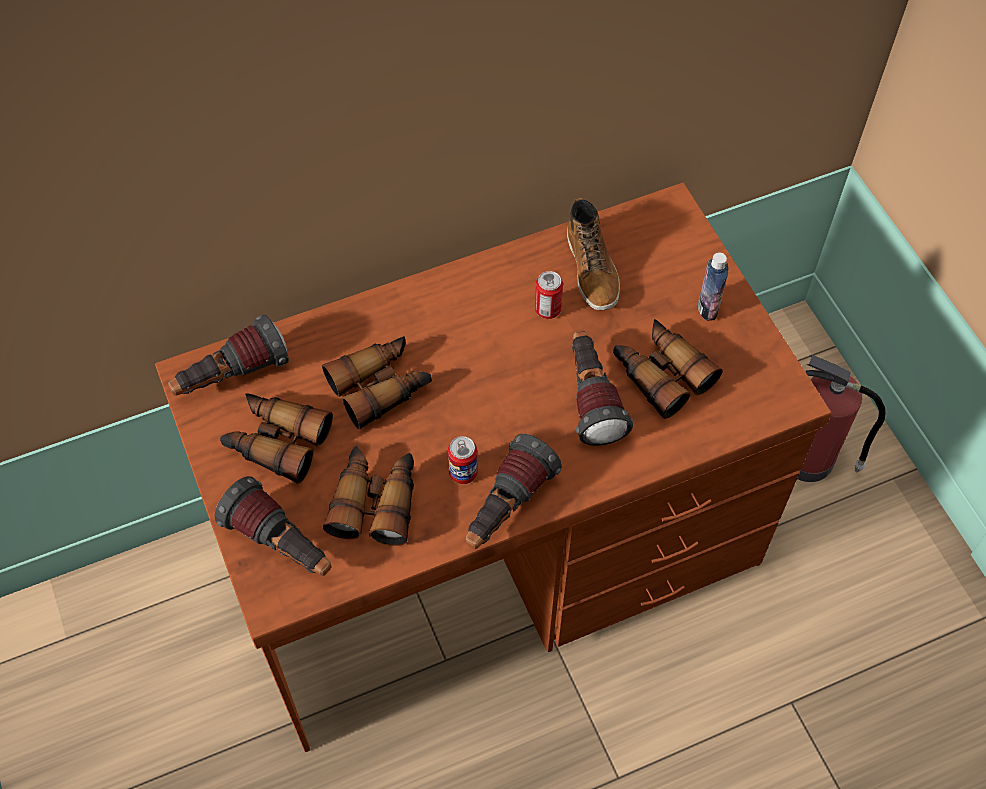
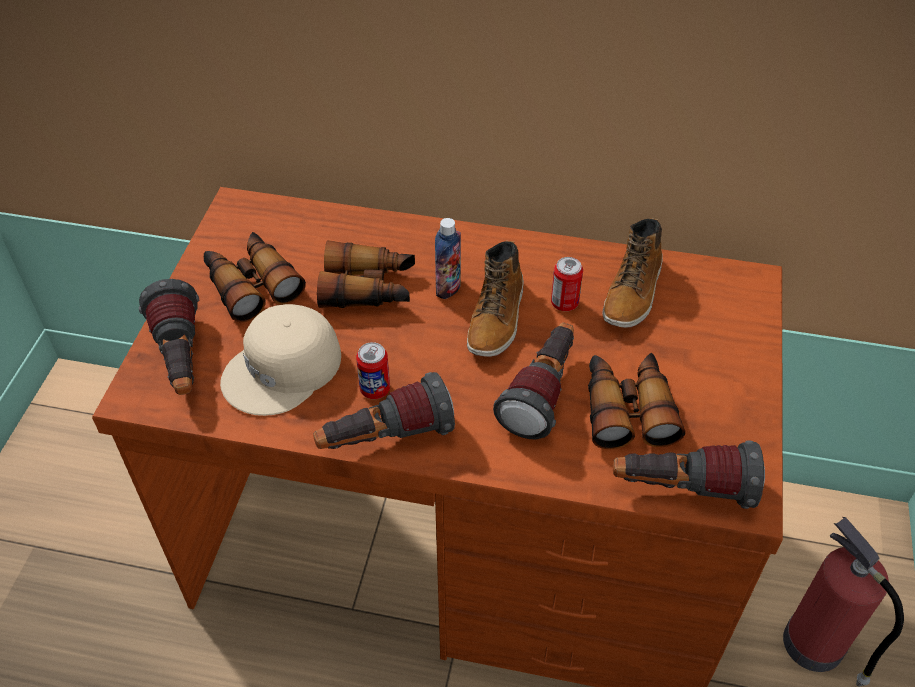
camera: 35 degrees right, 10 degrees down
(231, 377) = (263, 223): flashlight -> flashlight (682, 489)
(375, 501) = (284, 369): binoculars -> beige cap
(506, 354) = (497, 318): none -> boot
(707, 308) = (721, 378): bottle -> bottle (448, 288)

